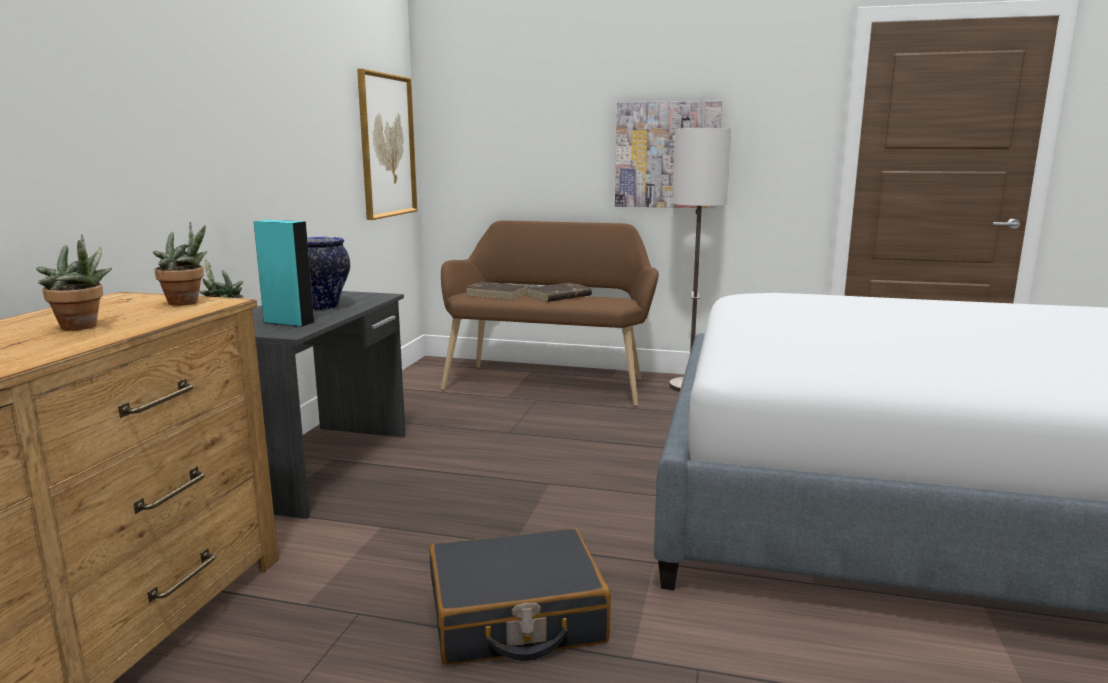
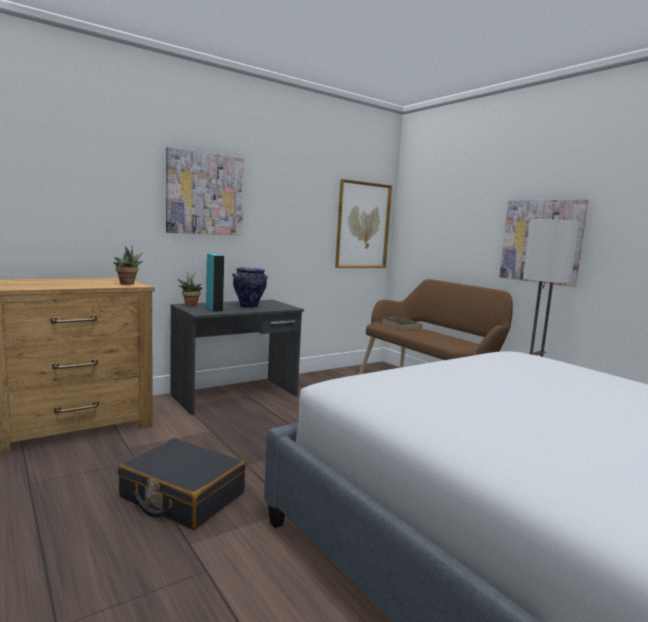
camera: 40 degrees right, 5 degrees down
(83, 327) = (67, 284): potted plant -> none
(197, 103) = (205, 194): none -> picture
(558, 296) = (434, 334): brown book -> none

